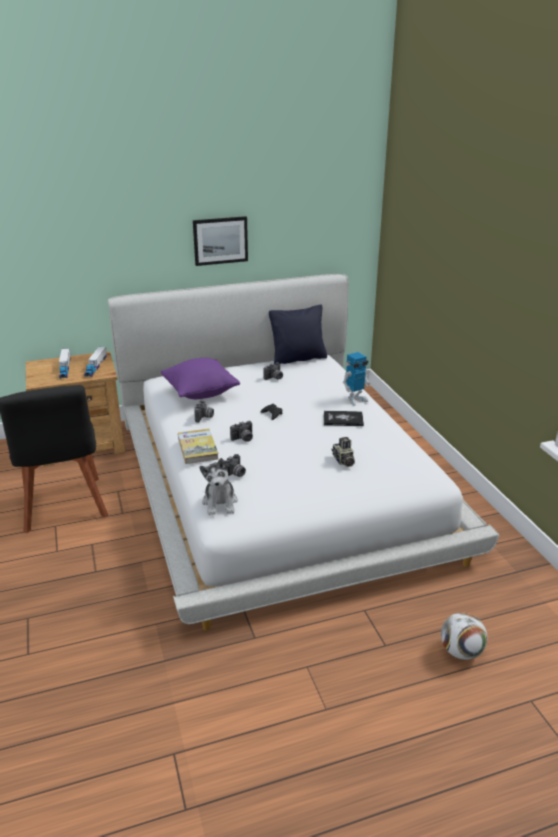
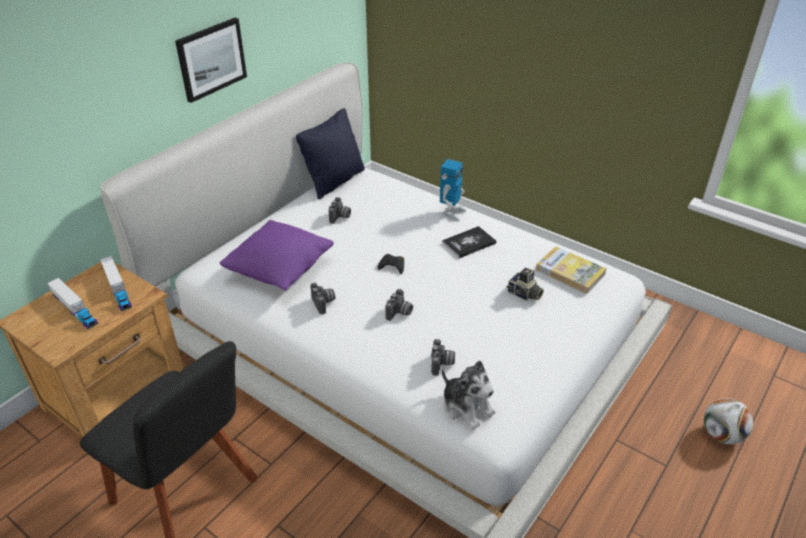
camera: 35 degrees left, 10 degrees up
(197, 448) = (364, 349): book -> book (570, 272)

